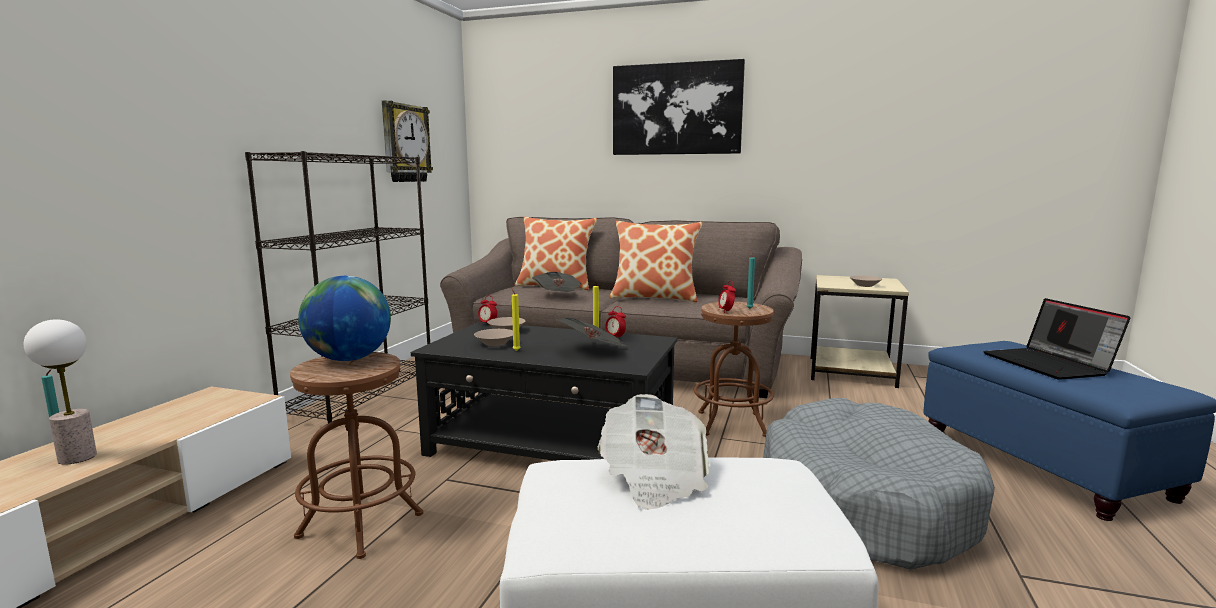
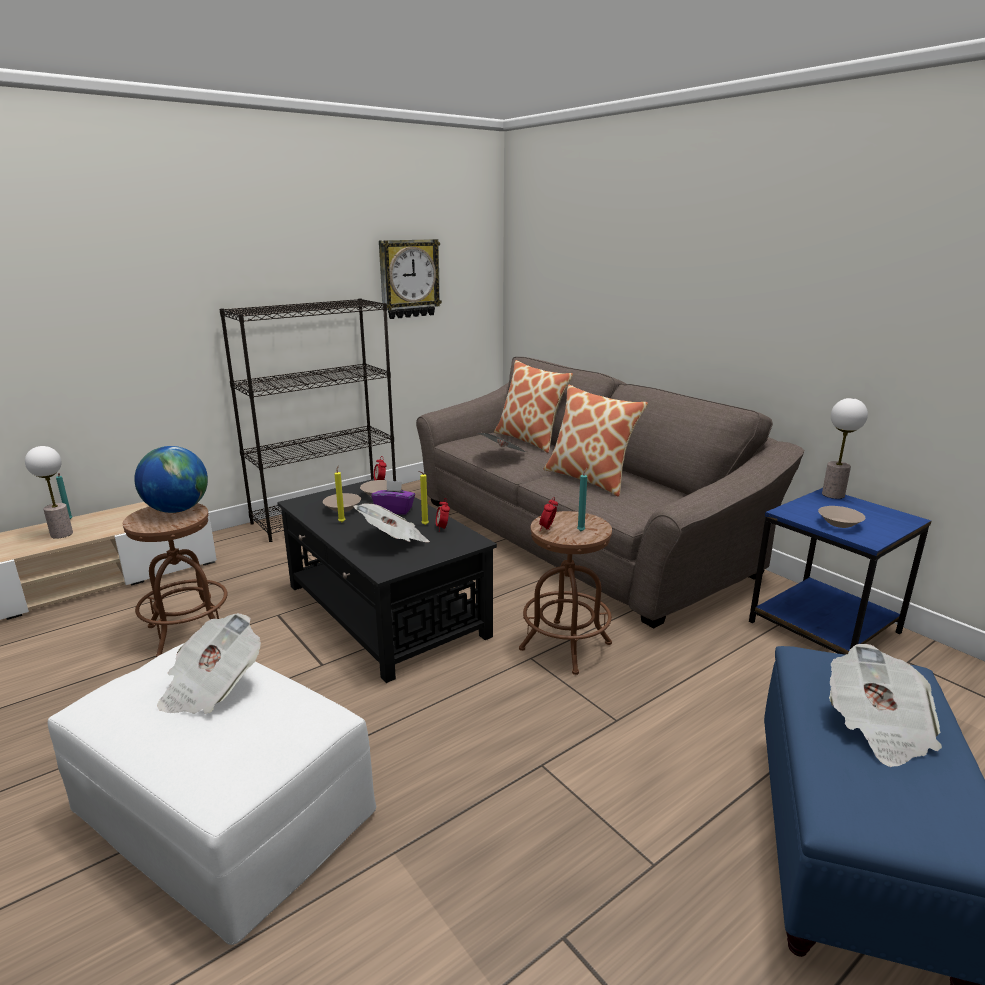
camera: 35 degrees right, 10 degrees up
(546, 336) = (394, 510): none -> purple tissue box
(676, 109) = (689, 244): picture -> none
(829, 276) = (833, 495): none -> table lamp
(852, 371) = (826, 627): beige side table -> blue side table
(863, 502) = (547, 785): grey dog bed -> none
(1050, 365) = (878, 728): laptop -> newspaper

